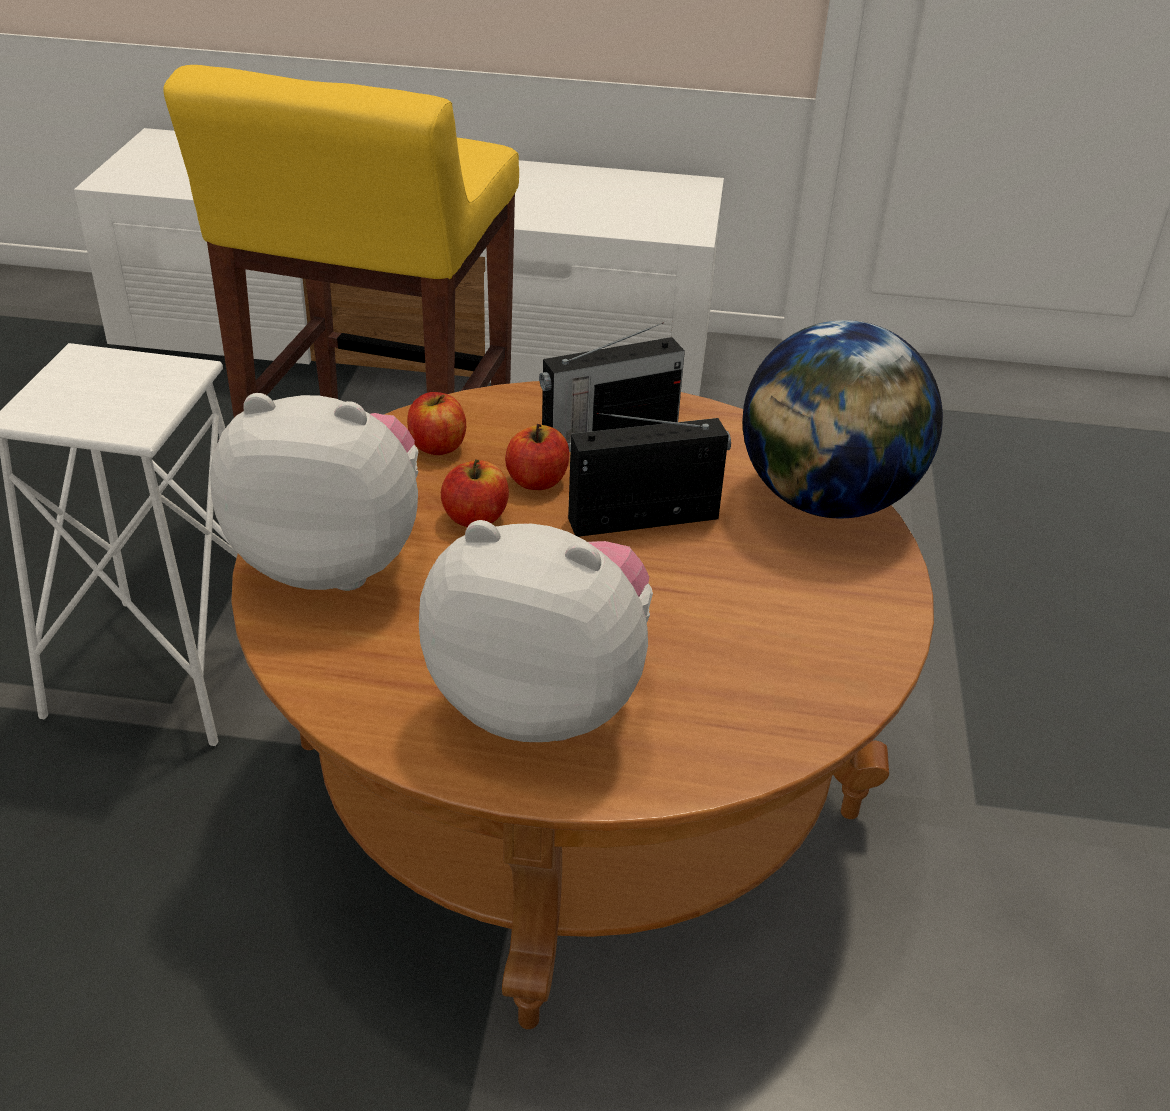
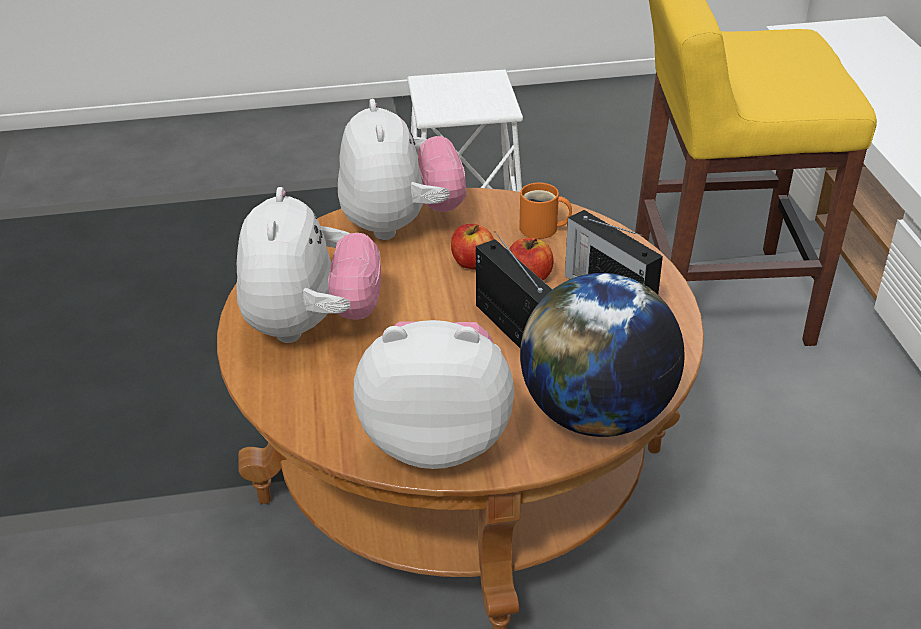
camera: 75 degrees right, 0 degrees up
(437, 446) = (542, 229): apple -> orange mug
(835, 627) = (437, 438): none -> plush toy

